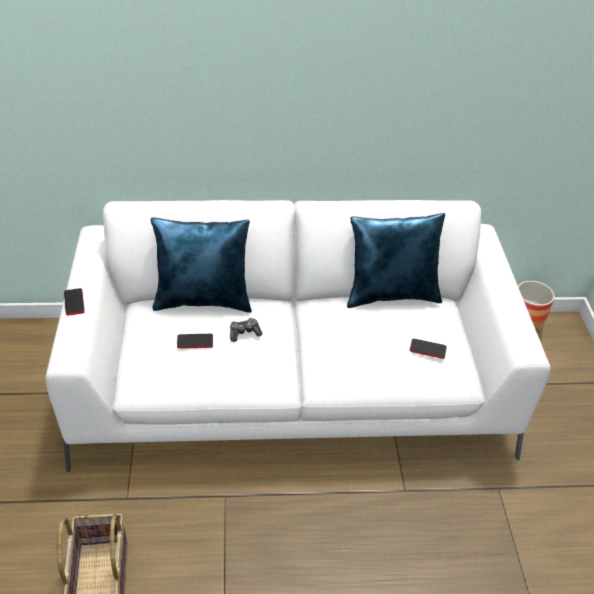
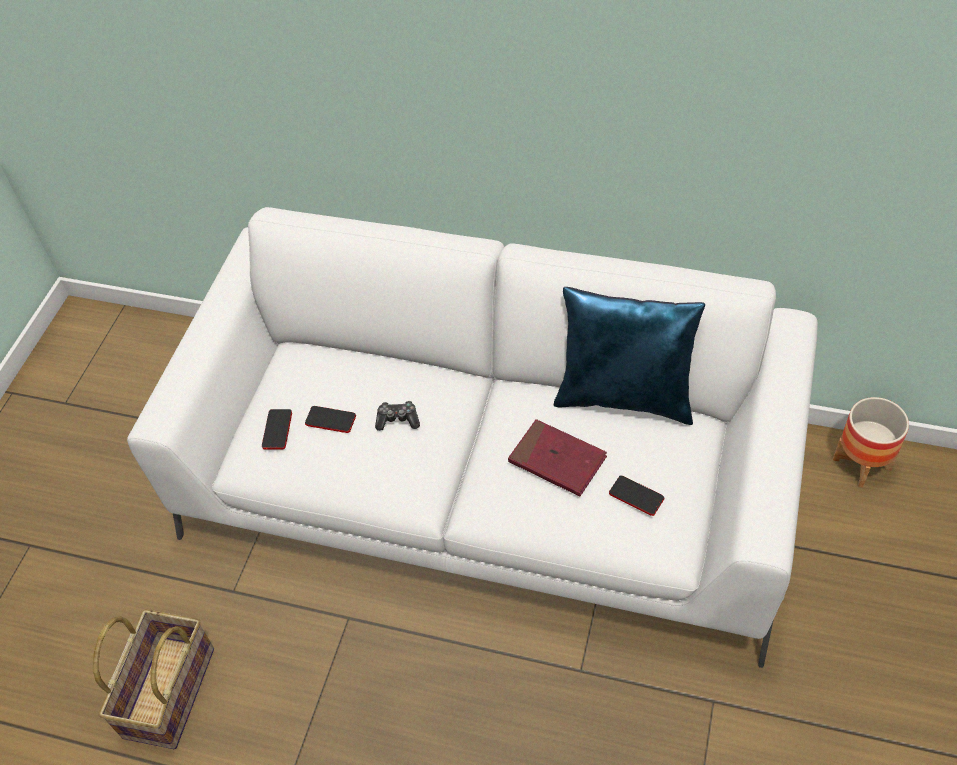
camera: 25 degrees right, 10 degrees up
(74, 302) = (191, 341): phone -> phone (277, 430)
(203, 300) = (367, 358): blue pillow -> none
(366, 337) = (557, 460): none -> red book

